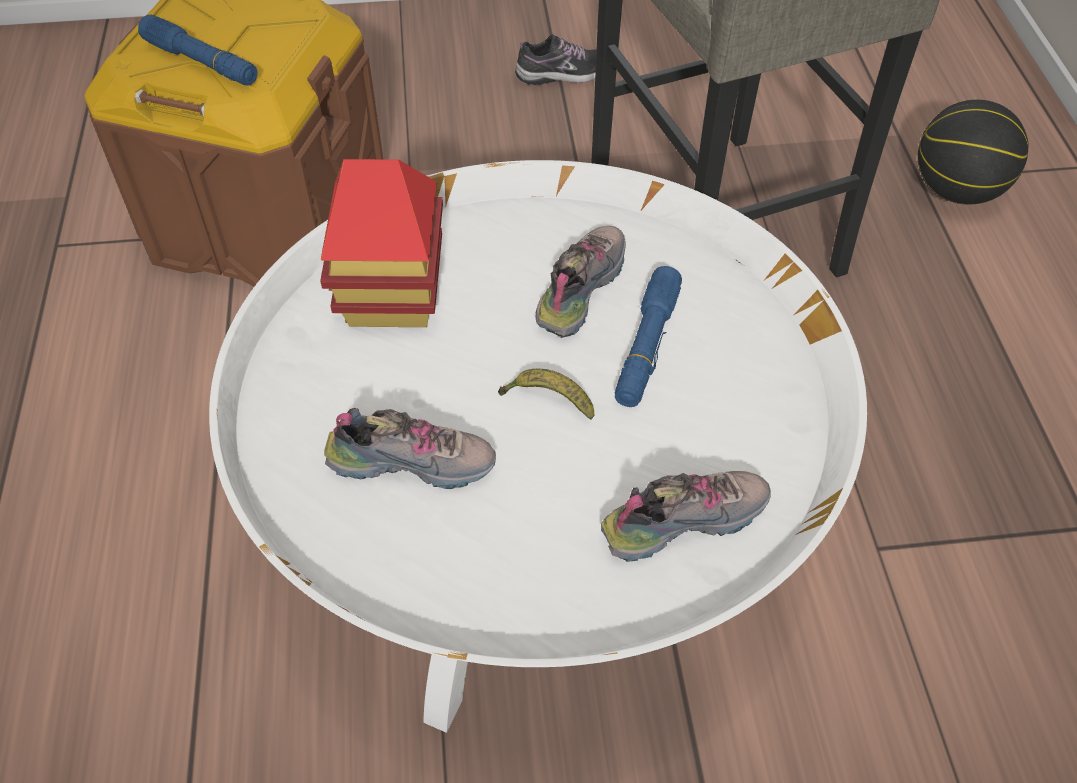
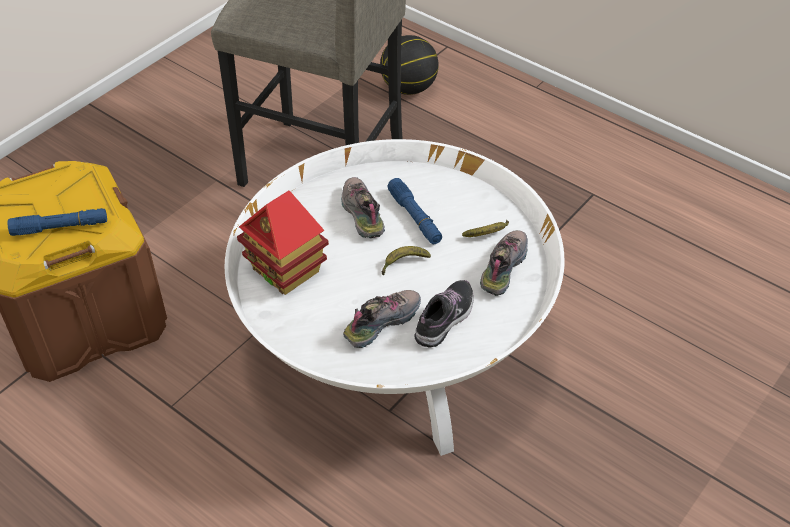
camera: 45 degrees left, 5 degrees down
(563, 74) = (157, 141): shoe -> shoe (445, 318)
(723, 451) = (488, 234): none -> banana

